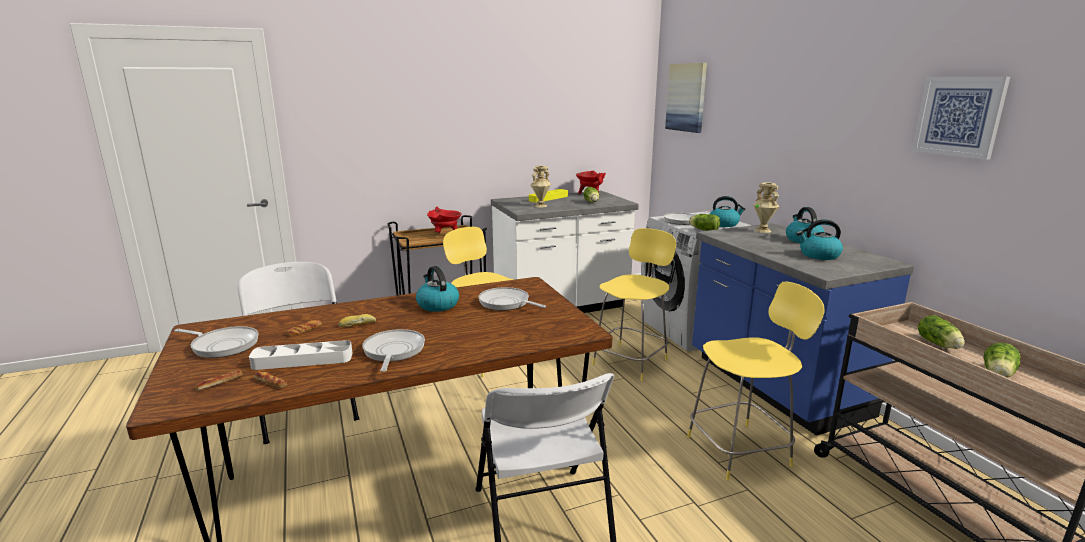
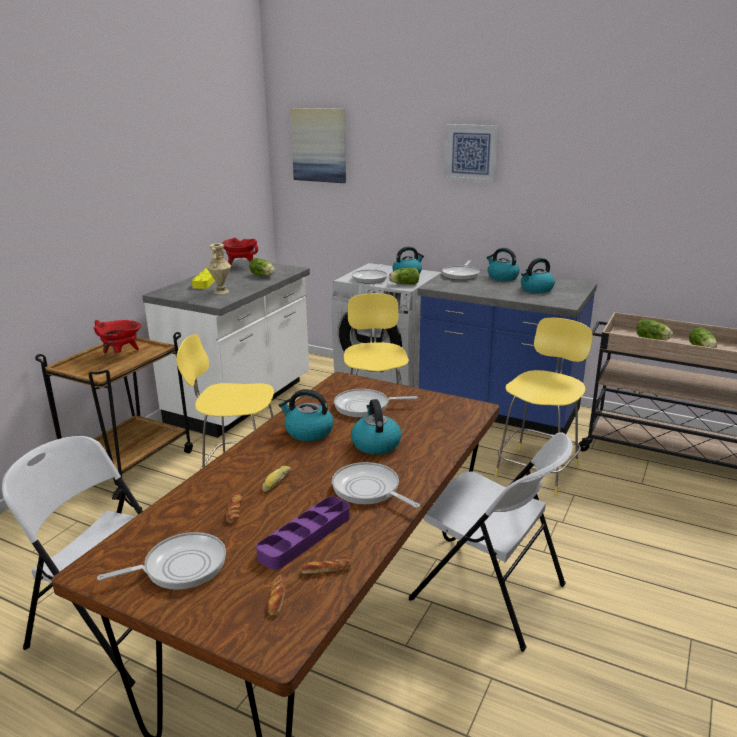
camera: 40 degrees left, 5 degrees up
(303, 360) = (305, 537): white tray -> purple tray
(460, 327) = (375, 444): none -> kettle
(763, 230) = (461, 275): beige vase -> frying pan
(959, 116) = (620, 164): picture -> picture (471, 153)

